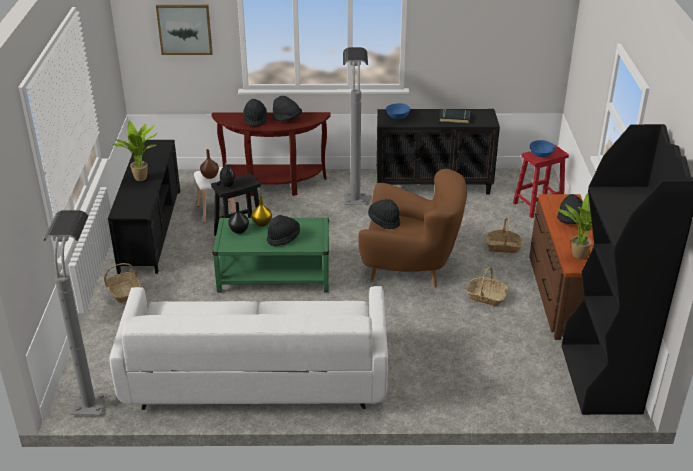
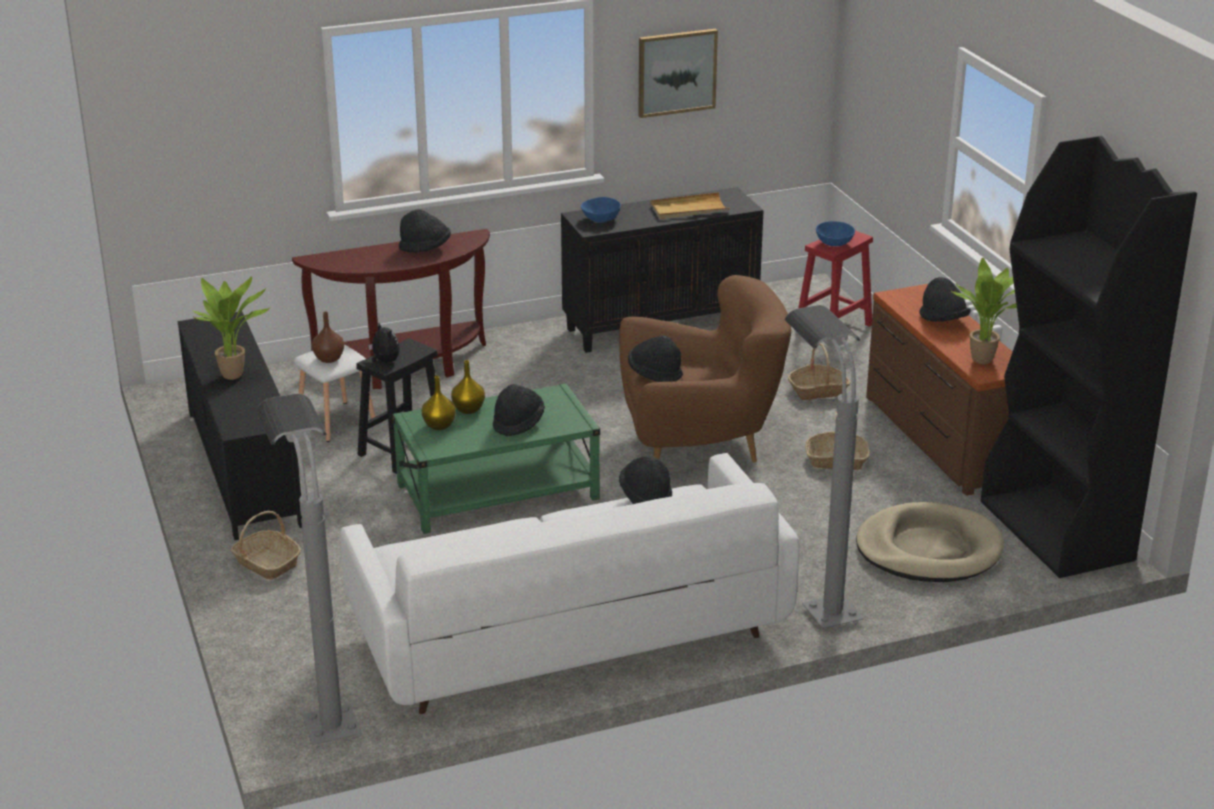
camera: 20 degrees left, 5 degrees down
(184, 29) = (235, 120): picture -> picture (676, 72)
(239, 230) = (439, 425): black vase -> yellow vase
(255, 120) = (374, 257): black hat -> black hat (646, 496)
(354, 192) = (544, 356): grey floor lamp -> grey floor lamp (816, 598)
(454, 119) = (689, 209): black book -> beige tray
(508, 372) = (928, 549): none -> beige dog bed

